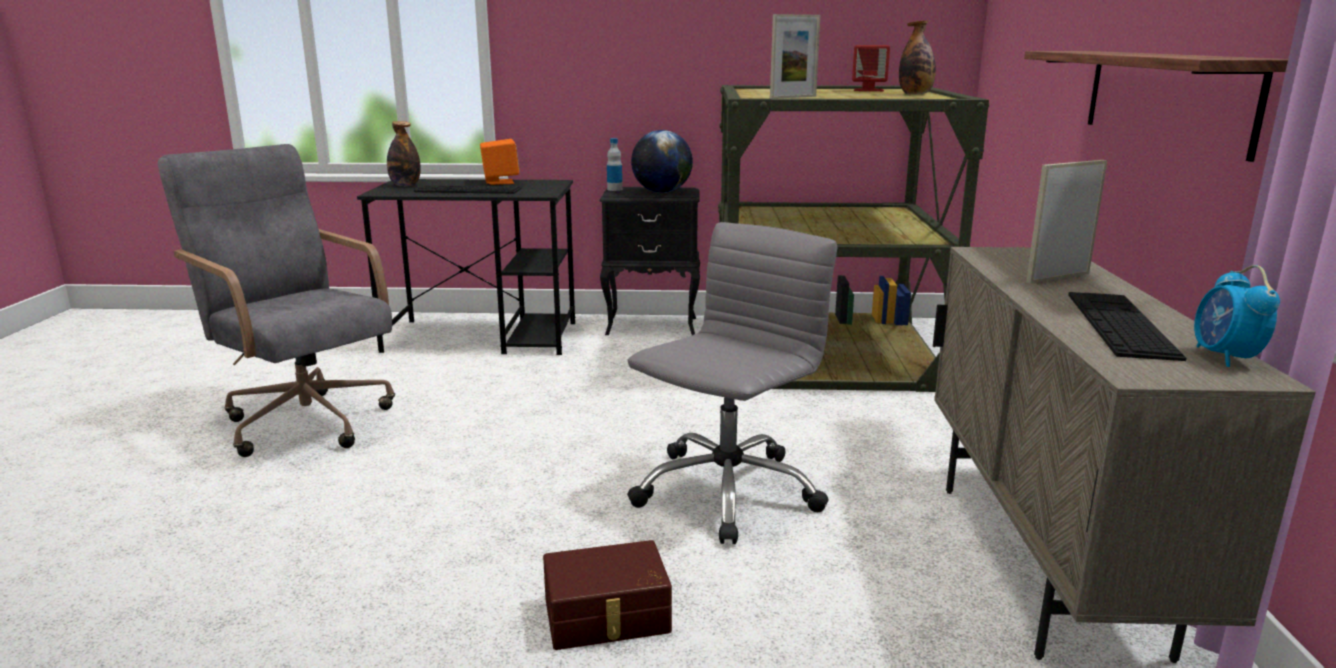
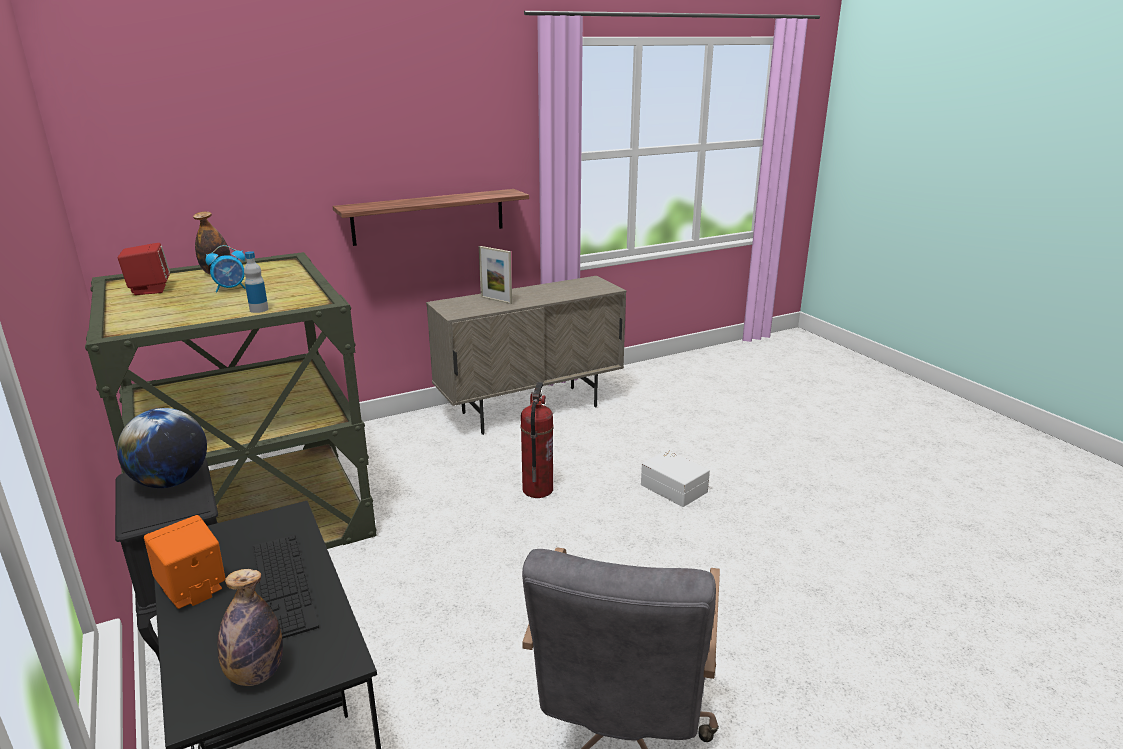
camera: 120 degrees left, 5 degrees up
(607, 617) = (674, 487): brown storage box -> white storage box
(614, 189) = (151, 519): bottle -> bottle (259, 309)
(727, 491) = (537, 490): grey office chair -> fire extinguisher
(793, 97) = (277, 298): picture frame -> none
(1120, 324) = (558, 291): keyboard -> none
(1225, 357) = (579, 281): alarm clock -> alarm clock (231, 289)

